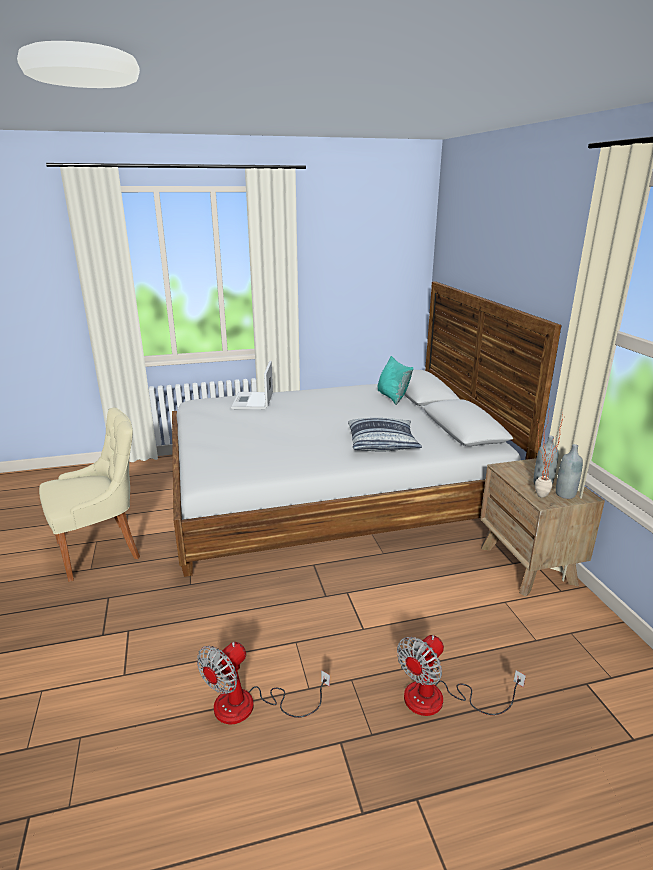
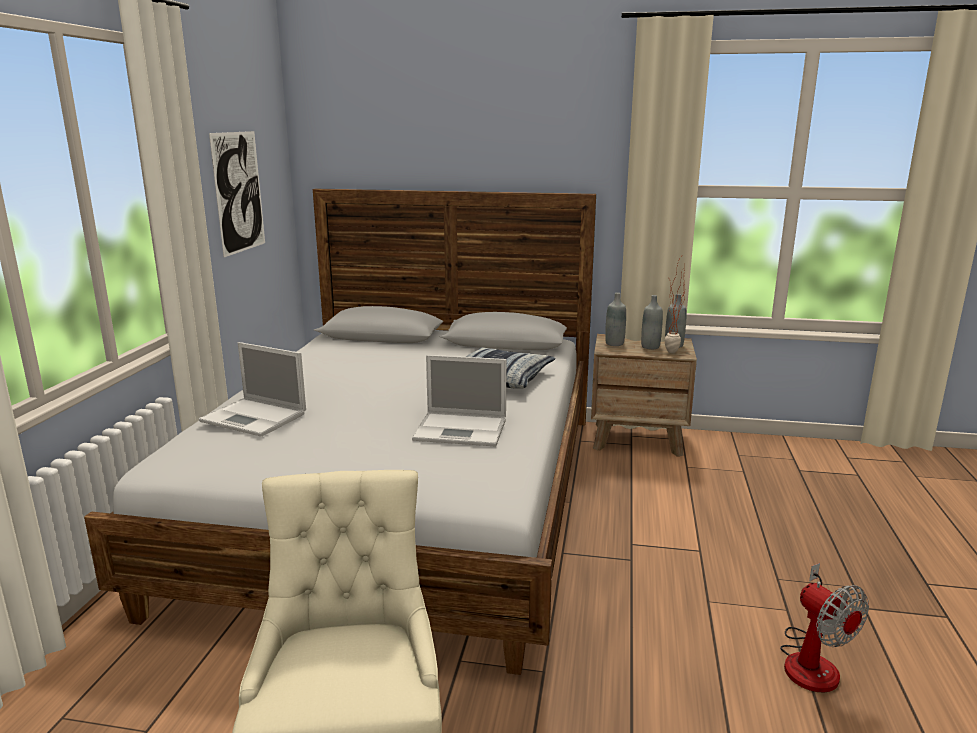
camera: 65 degrees left, 5 degrees down
(283, 450) = (462, 430): none -> laptop
(358, 277) = (239, 192): none -> picture
(392, 397) = (370, 347): turquoise pillow -> none
(439, 700) = (812, 538): fan -> none
(525, 468) = (614, 343): none -> grey bottle

